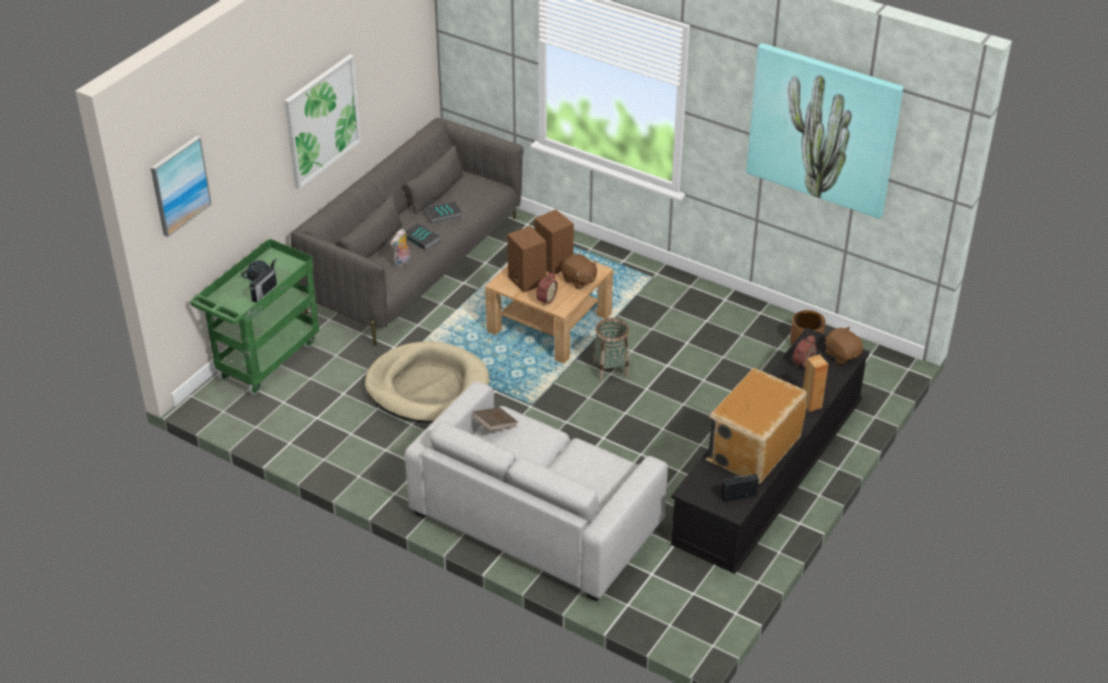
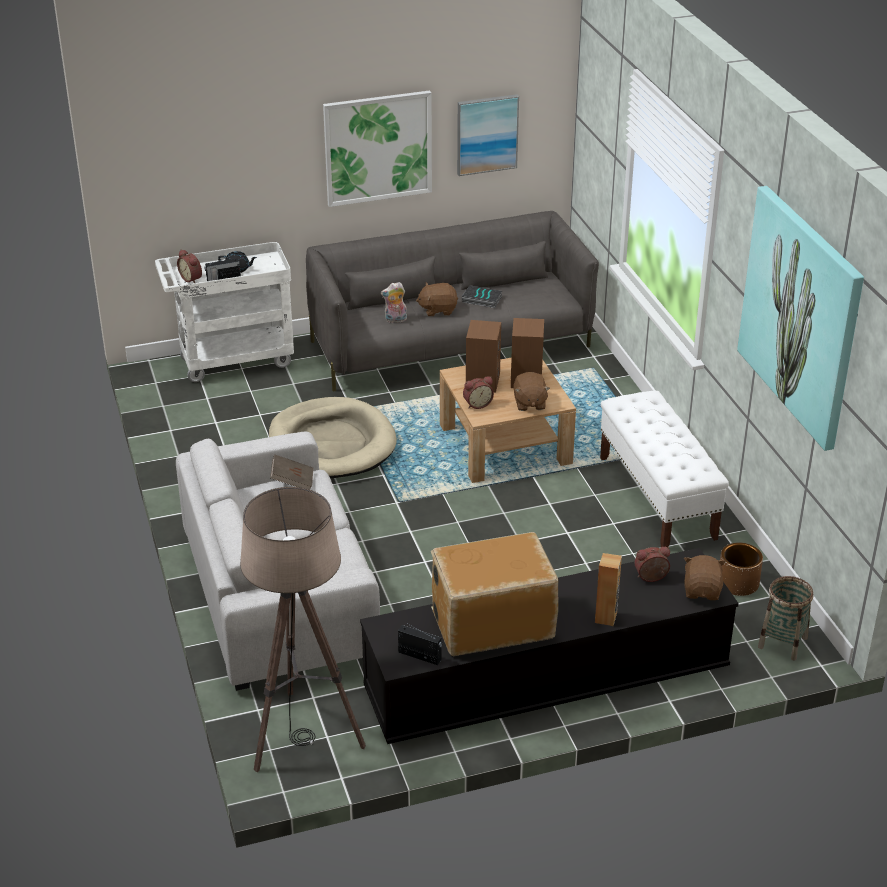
camera: 40 degrees right, 5 degrees down
(179, 185) = (161, 136): picture -> picture (487, 134)
(234, 303) = (192, 278): none -> alarm clock
(265, 364) = (231, 364): green cart -> white cart
(423, 239) = (438, 310): book -> brown plush toy
(611, 369) = (510, 509): basket -> basket (782, 642)
(678, 602) = (303, 736): none -> floor lamp
(692, 309) = (657, 498): none -> white bench

